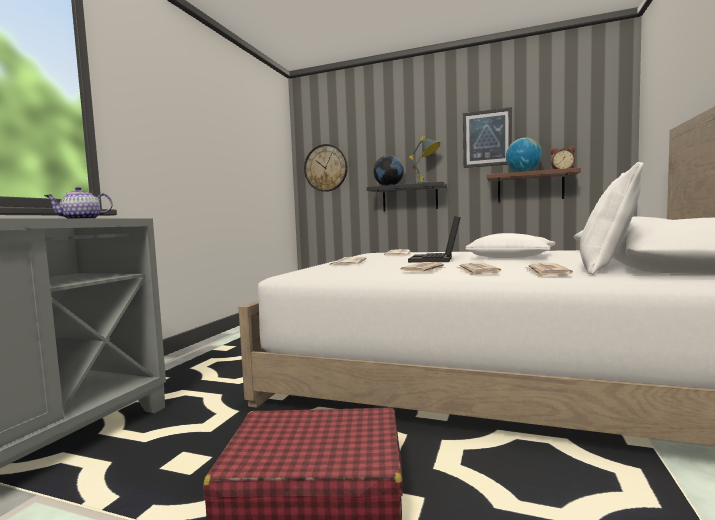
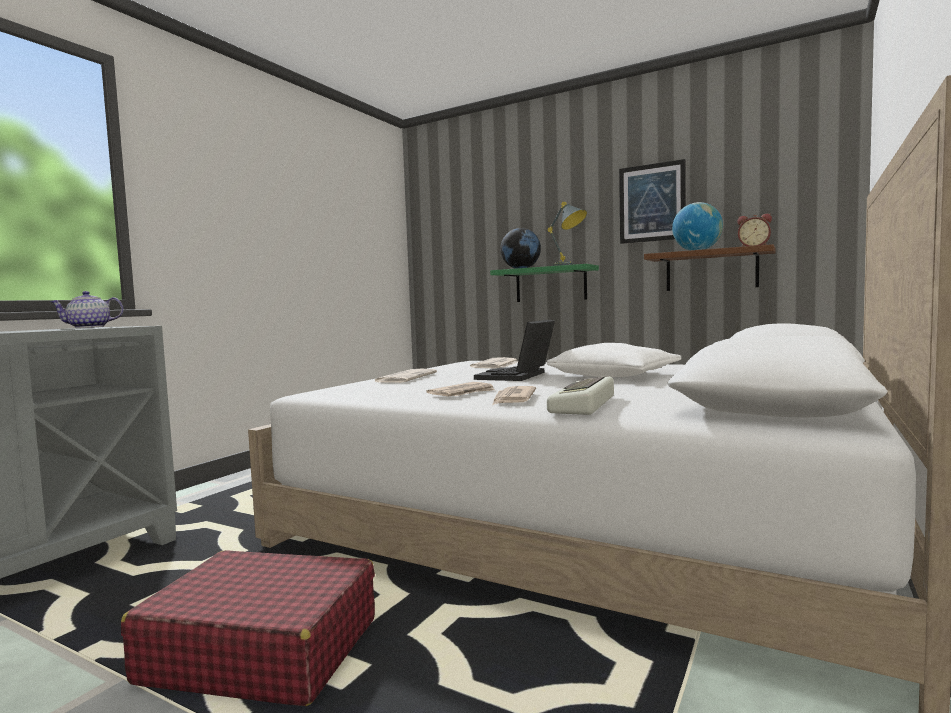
camera: 10 degrees right, 0 degrees up
(326, 168) = (446, 244): wall clock -> none
(410, 198) = (550, 284): black shelf -> green shelf
(546, 273) = (585, 405): newspaper -> keyboard
(606, 268) = (675, 401): white pillow -> none

